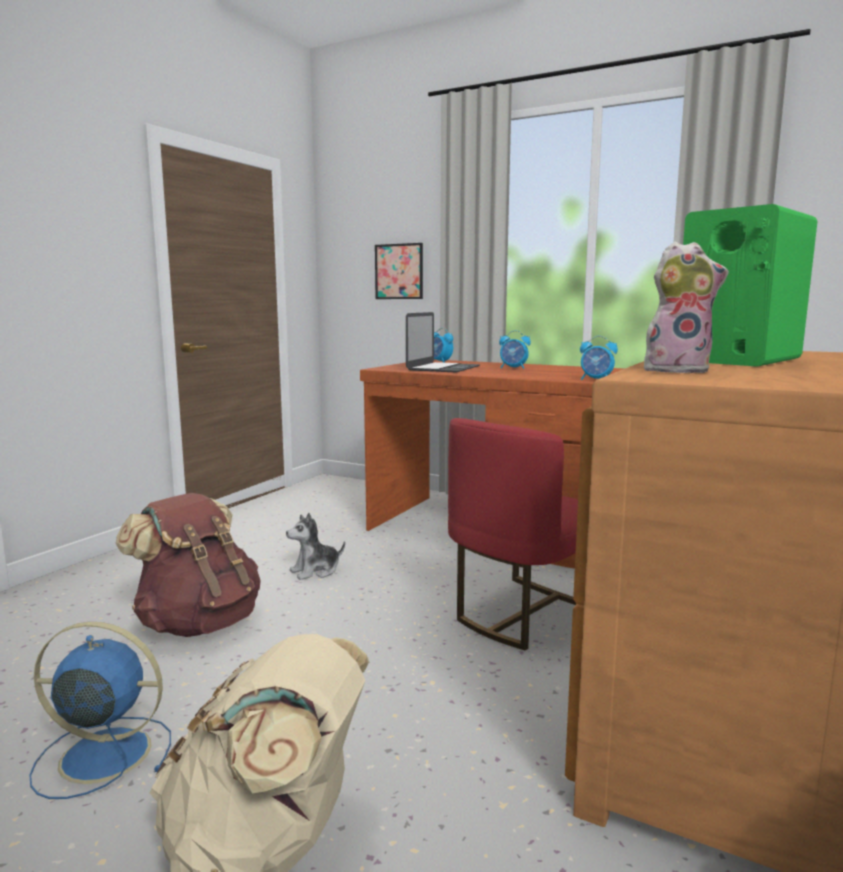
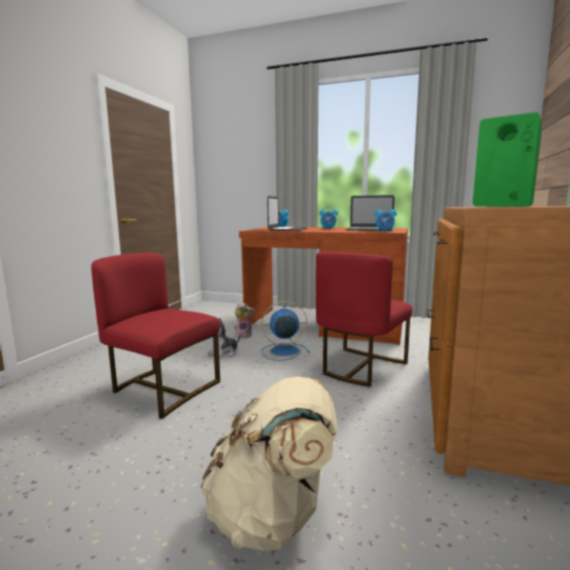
camera: 10 degrees left, 0 degrees up
(101, 754) = (133, 475): blue fan -> blue fan (283, 351)
(198, 623) = (163, 389): brown backpack -> red chair
(399, 271) = (248, 175): picture -> none
(580, 373) = (369, 229): none -> laptop
(677, 370) = (493, 206): plush toy -> plush toy (243, 336)

